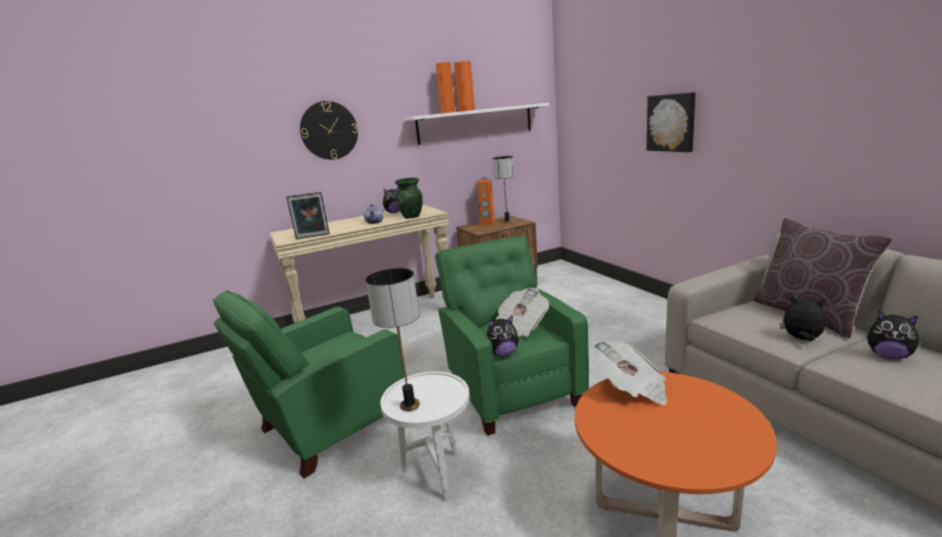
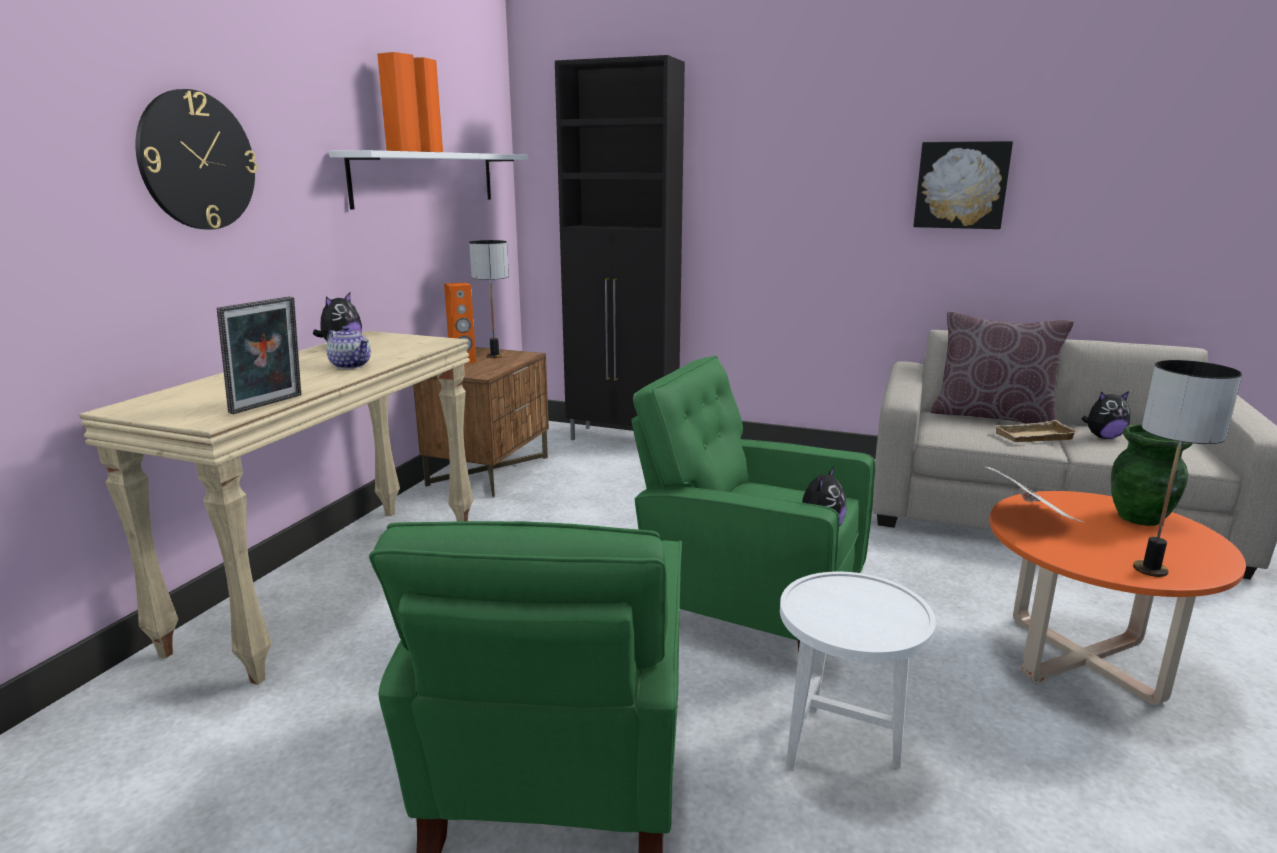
camera: 45 degrees left, 0 degrees up
(409, 405) = (870, 627): table lamp -> table lamp (1150, 570)
(412, 216) = (410, 350): green vase -> green vase (1140, 518)
(520, 327) = (784, 493): newspaper -> none
(594, 281) = (623, 439): none -> black cabinet
(671, 122) = (752, 197): picture -> picture (961, 185)
(801, 339) = (1034, 438): plush toy -> beige tray

